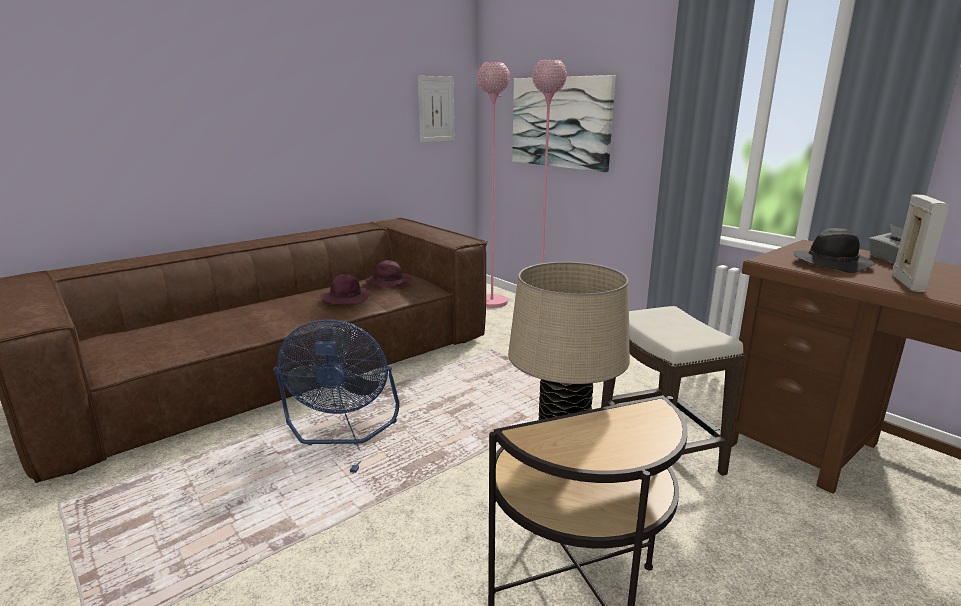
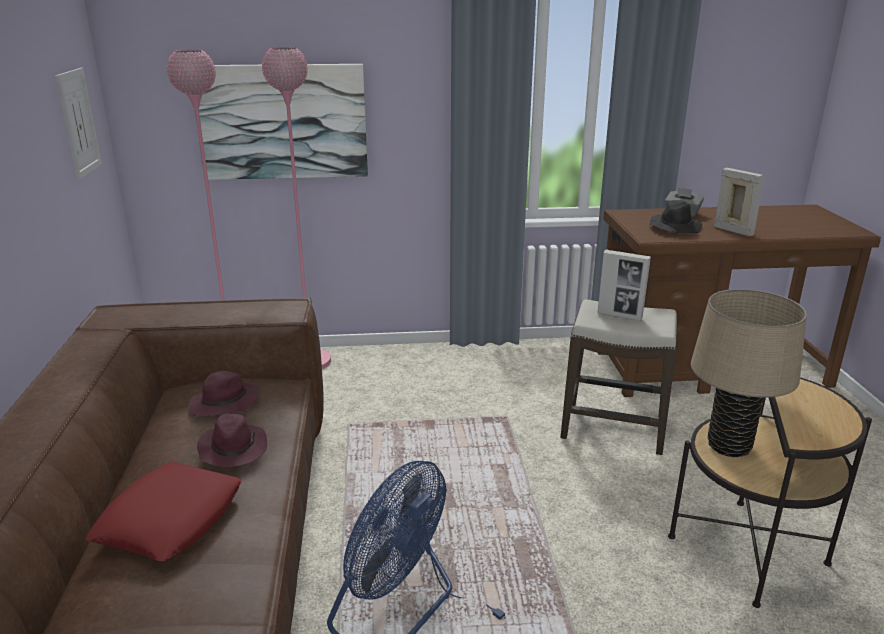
camera: 55 degrees left, 5 degrees up
(272, 307) = (170, 519): none -> red pillow
(668, 323) = (619, 316): none -> picture frame

